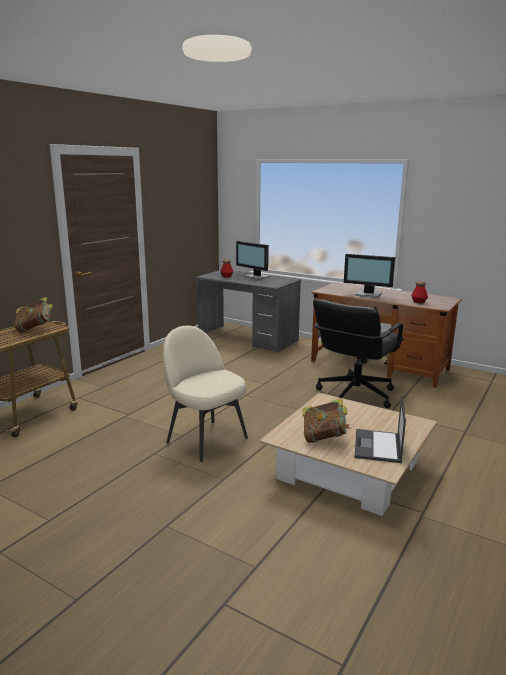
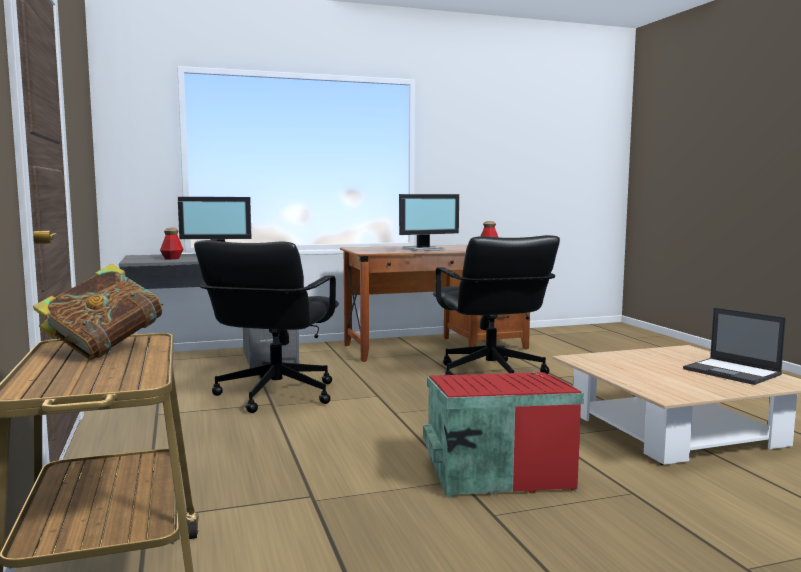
camera: 50 degrees left, 10 degrees down
(205, 439) = (495, 470): beige chair -> red storage box
(226, 365) = (275, 395): none -> black office chair
(324, 438) = (688, 382): book -> none

